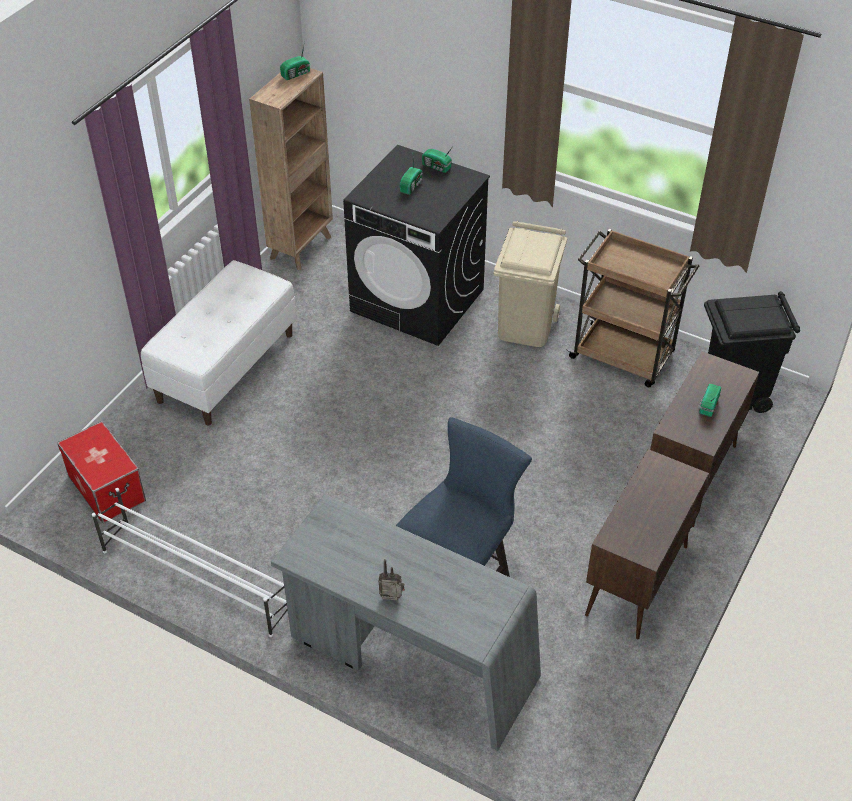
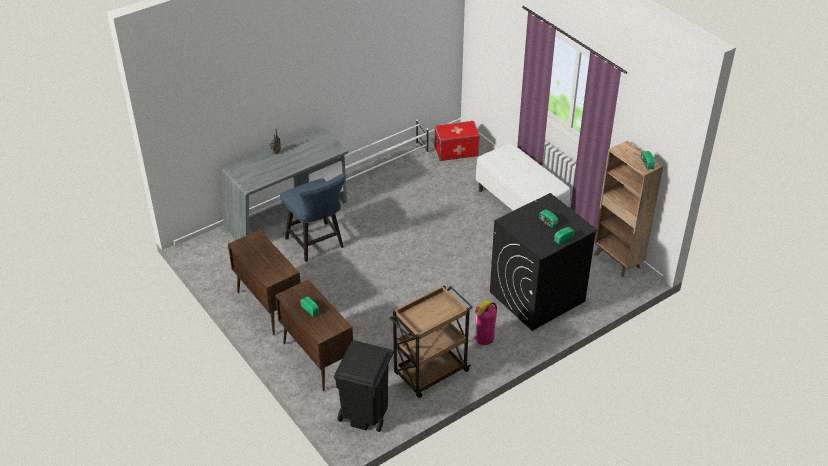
camera: 115 degrees right, 5 degrees down
(526, 327) = (484, 337): beige trash can -> fire extinguisher

